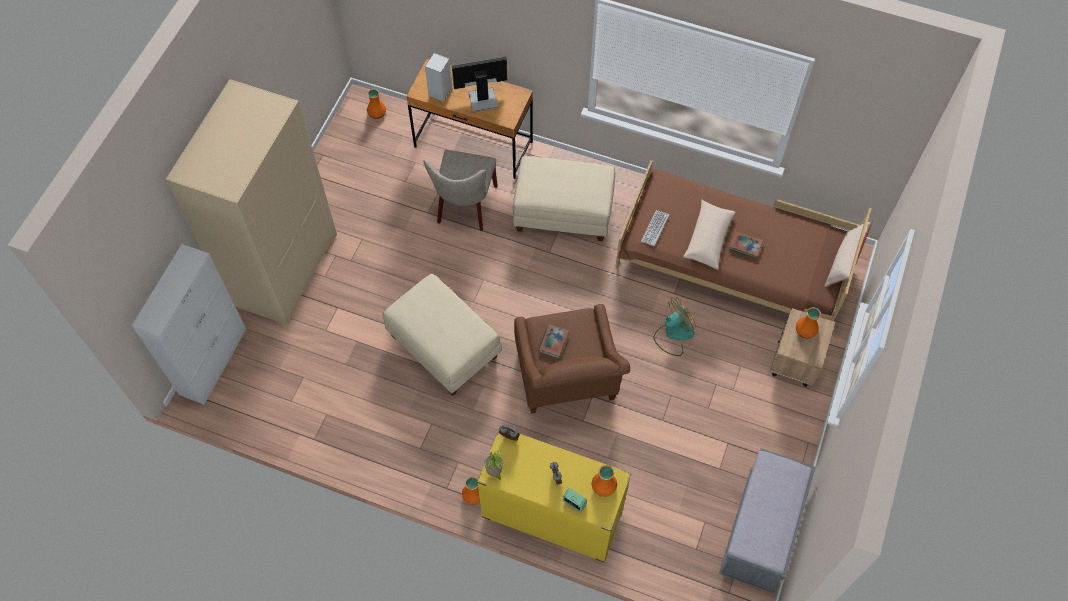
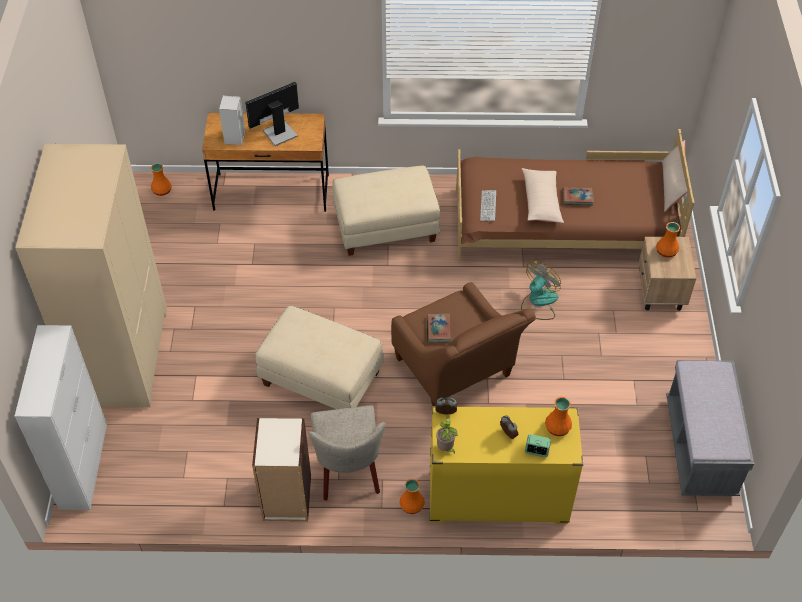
camera: 20 degrees left, 10 degrees down
(369, 451) = (287, 498): none -> bookcase
(465, 207) = (288, 249): beige chair -> beige chair (348, 472)

